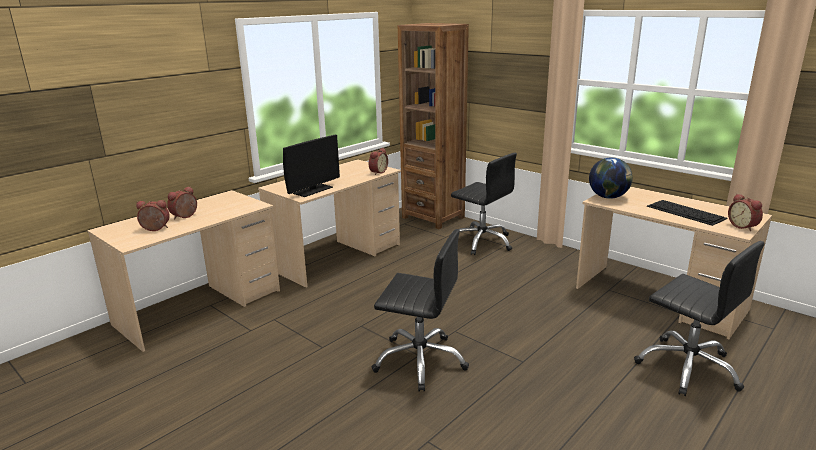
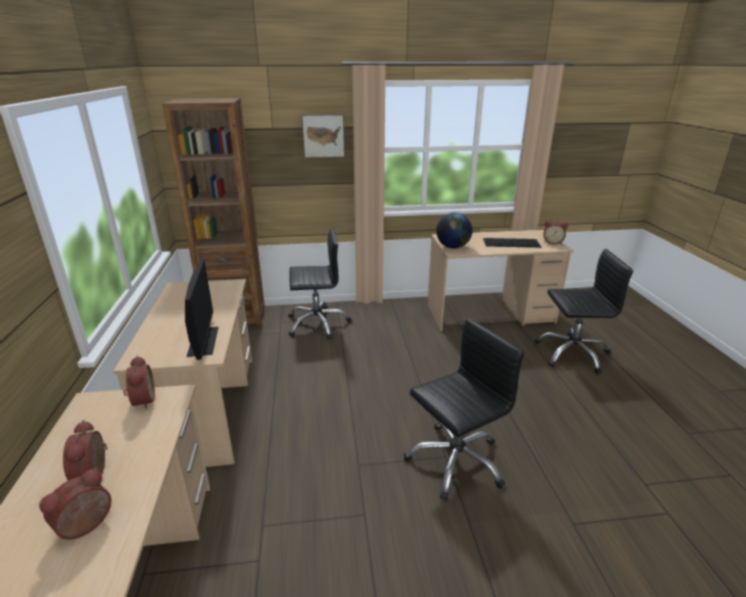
camera: 50 degrees left, 5 degrees up
(377, 172) = (227, 290): alarm clock -> alarm clock (142, 400)
(529, 62) = (323, 135): none -> picture

